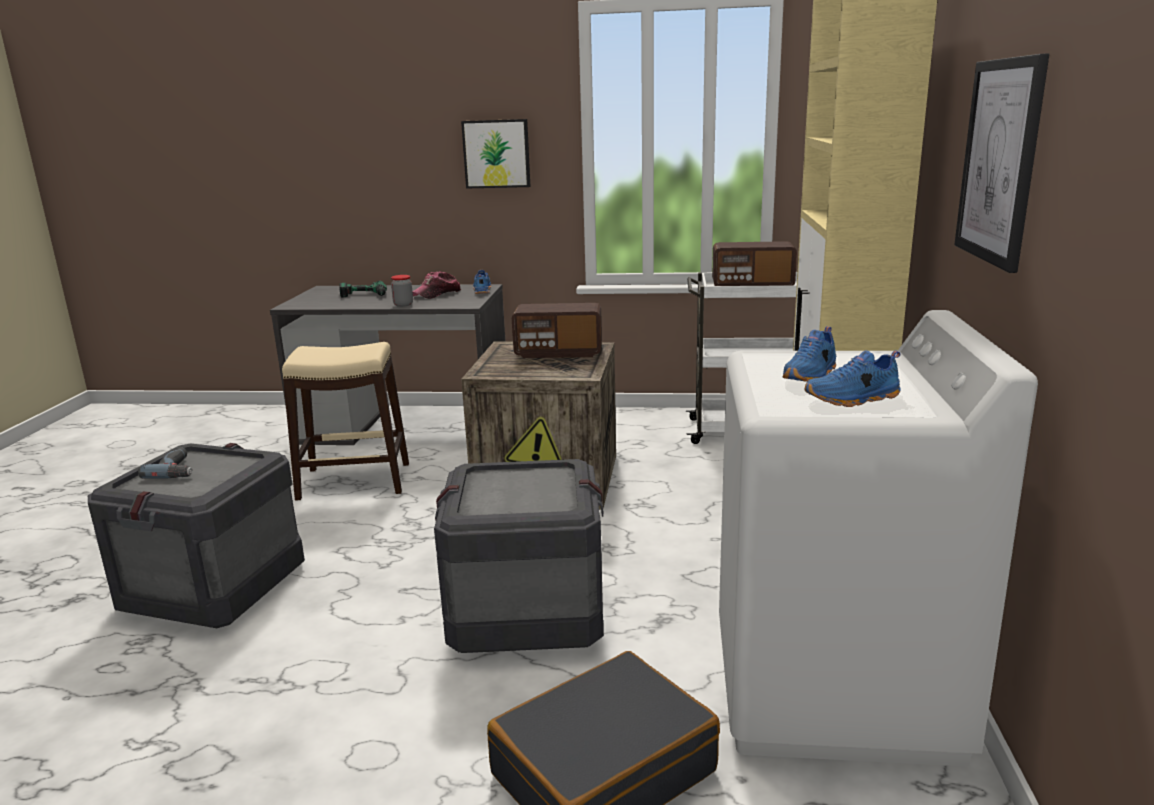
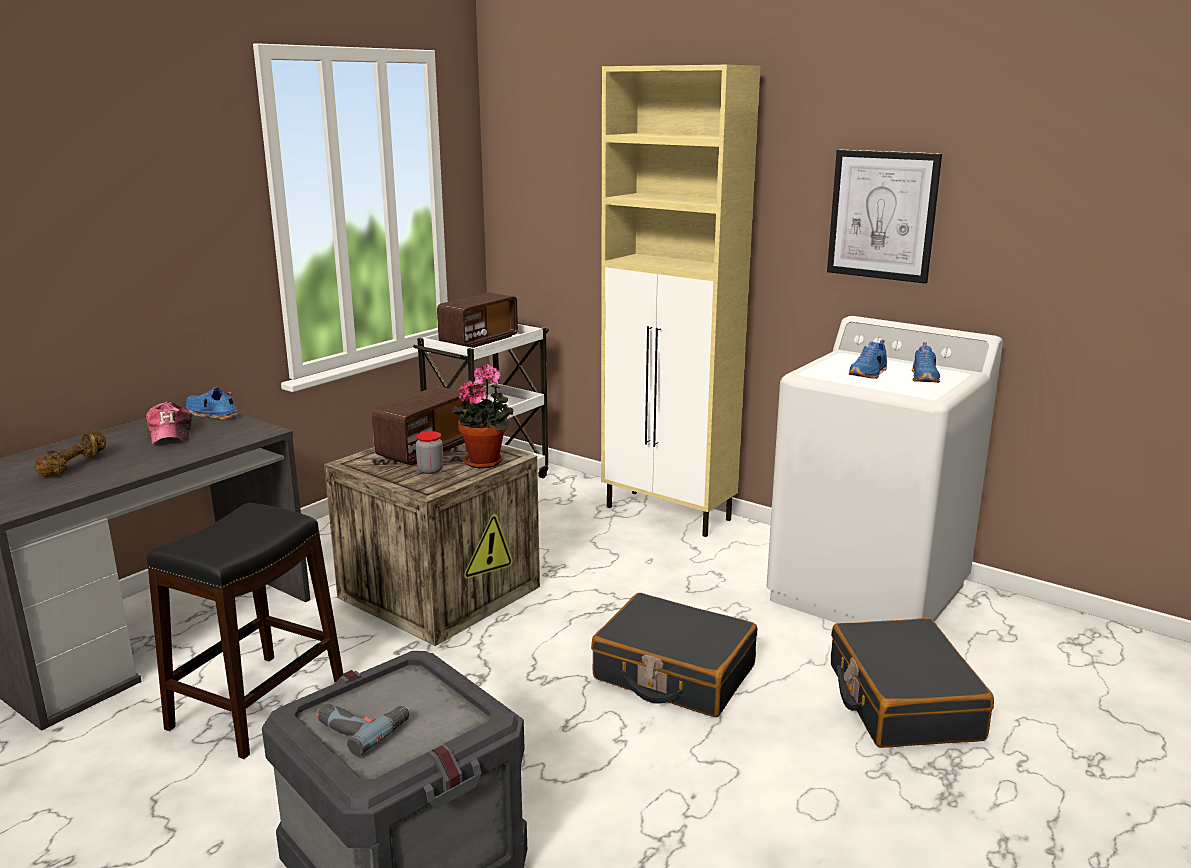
camera: 60 degrees left, 0 degrees up
(354, 481) = (259, 704): beige stool -> black stool
(364, 296) = (75, 465): power drill -> brown dumbbell
(403, 305) = (183, 455): jar -> jar (430, 470)
(496, 154) = (177, 234): picture -> none
(526, 612) = (673, 673): crate -> black suitcase
(563, 371) = (486, 461): none -> potted plant
(811, 376) = (869, 374): blue shoe -> blue shoe turned 60 degrees clockwise

